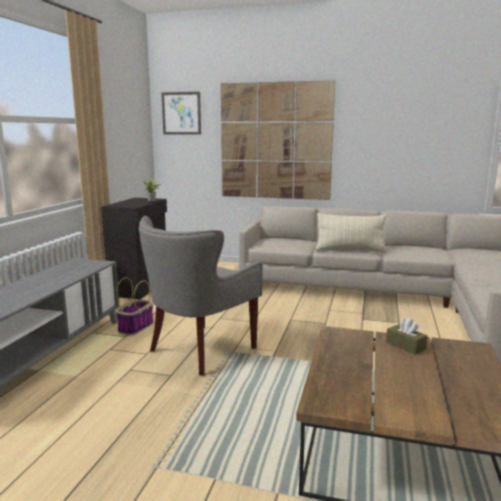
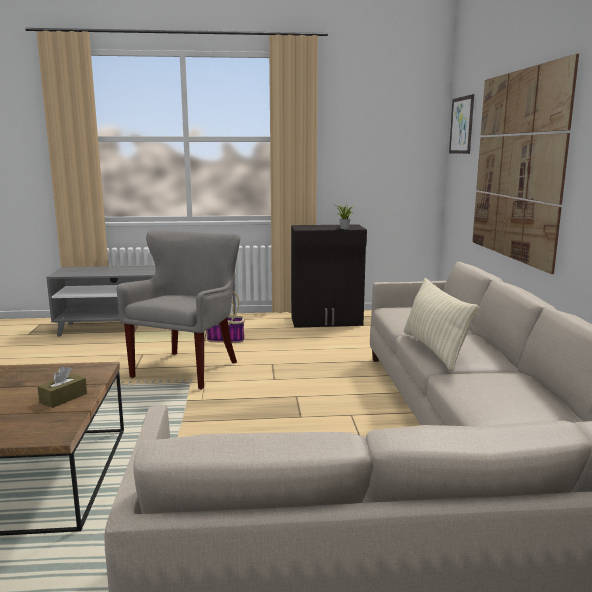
camera: 70 degrees right, 0 degrees up
(199, 350) = (188, 369): grey armchair -> grey armchair turned 90 degrees clockwise

